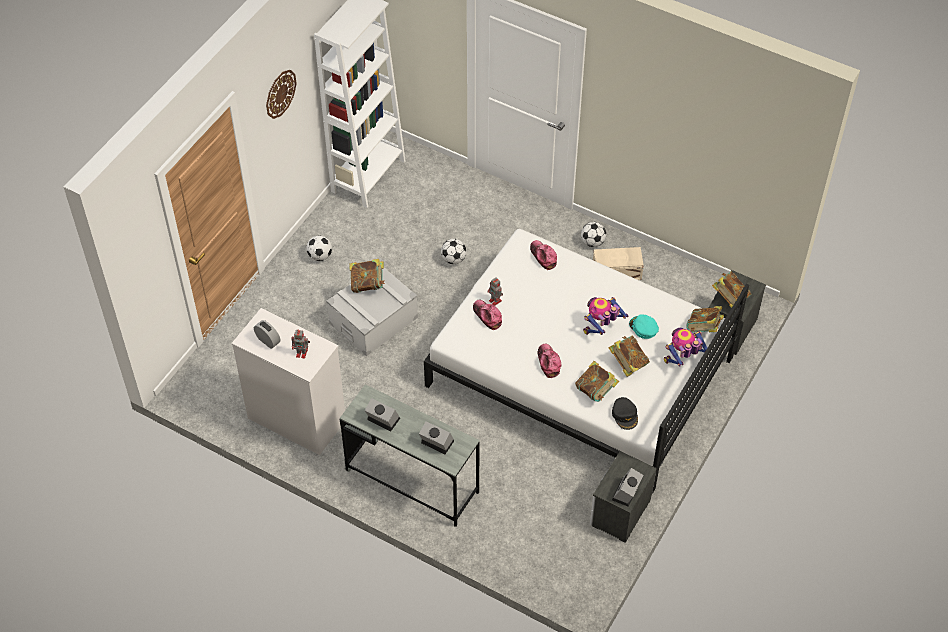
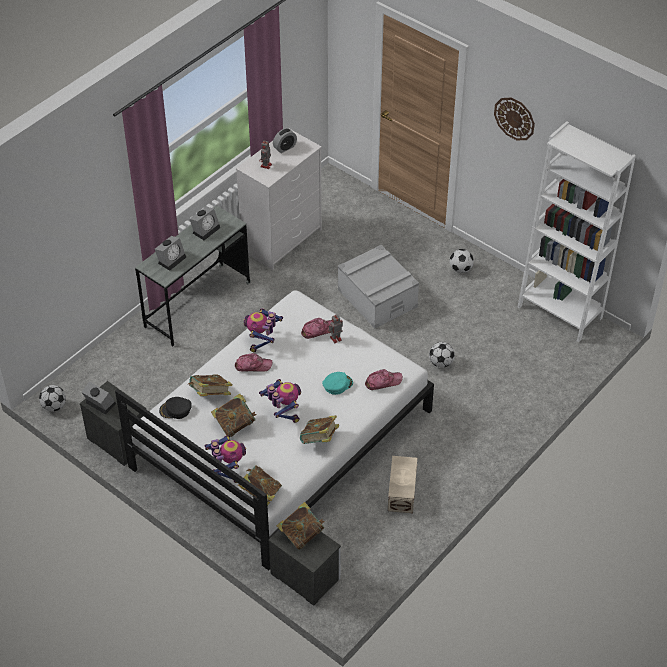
camera: 100 degrees right, 5 degrees down
(368, 284) = (394, 273): book -> book (319, 440)
(512, 360) = (263, 340): none -> toy robot
(592, 242) = (446, 478): football -> football (54, 406)
(643, 328) = (274, 445): turquoise cap -> turquoise cap (337, 384)

